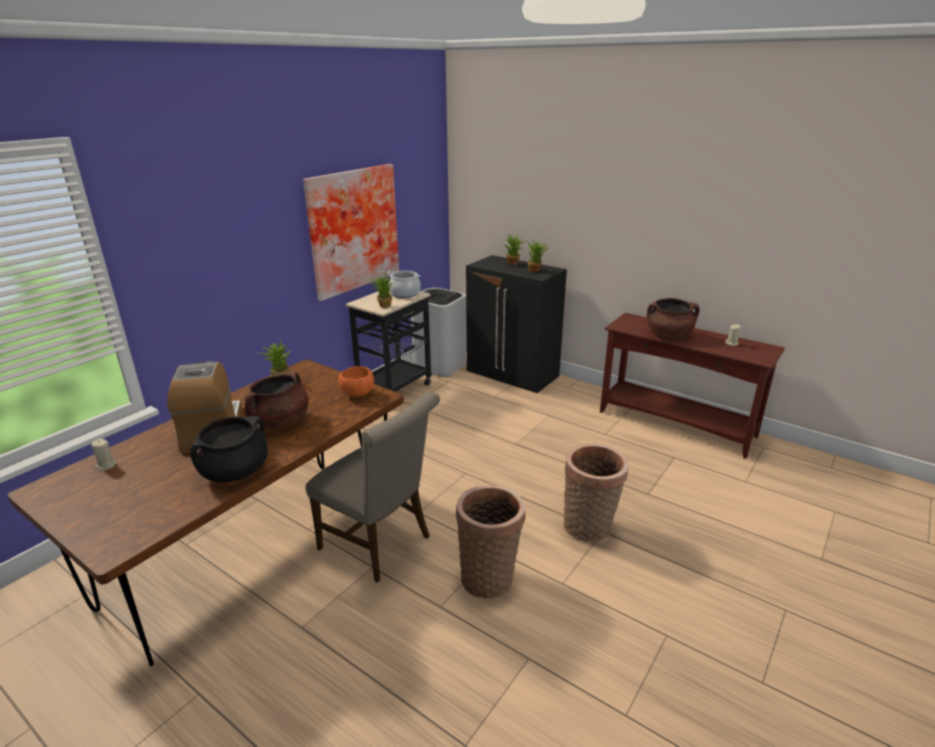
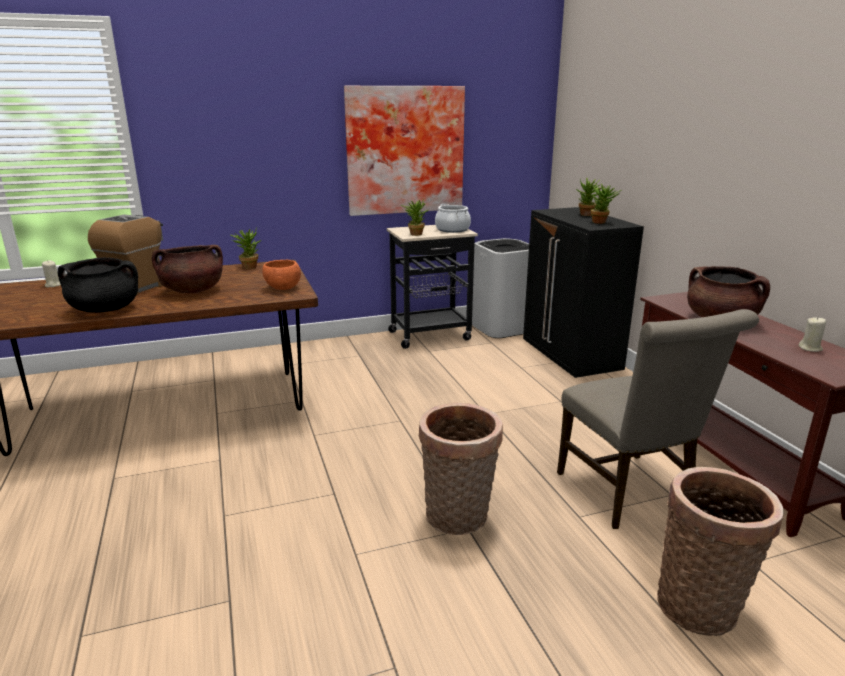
camera: 35 degrees right, 5 degrees down
(380, 544) = (249, 446): beige chair -> beige chair (631, 494)
(489, 577) = (297, 513): basket -> basket (701, 605)

